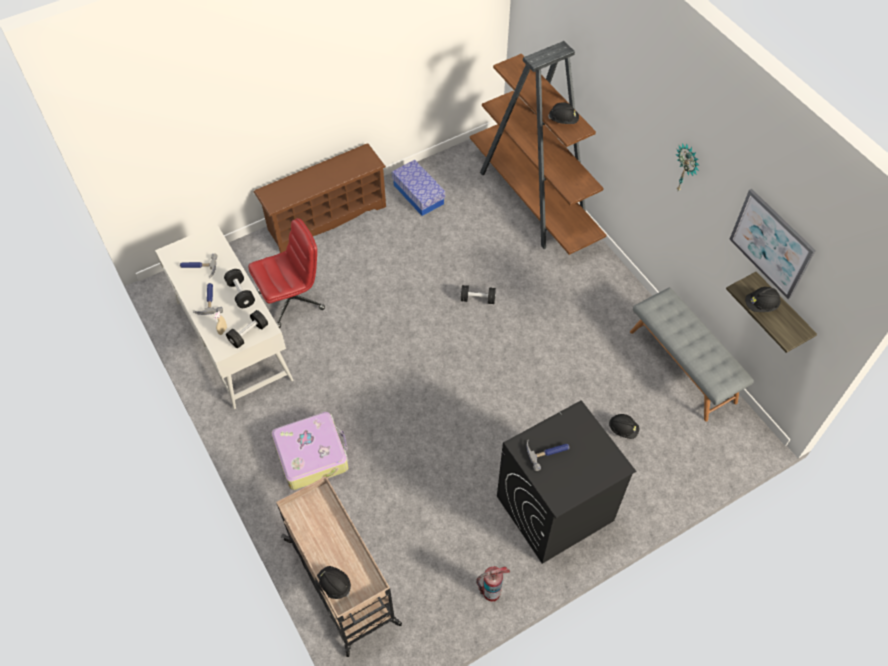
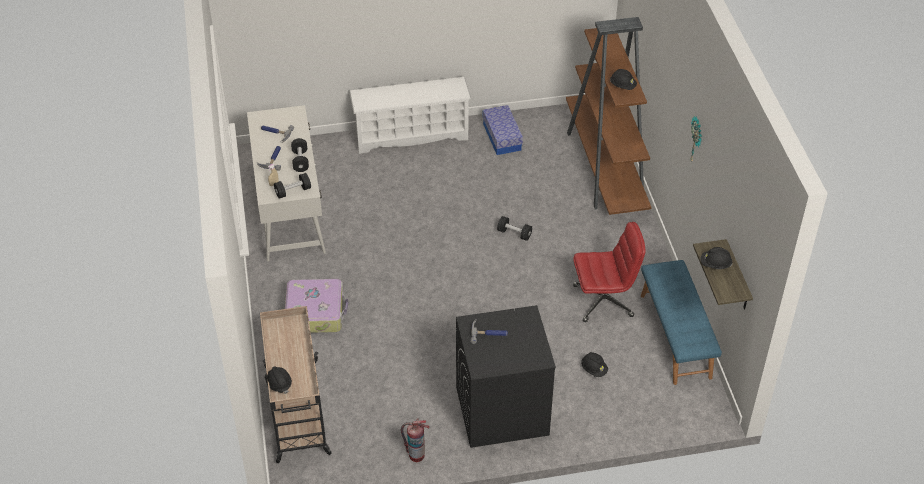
camera: 20 degrees right, 10 degrees down
(292, 300) = (352, 192): red office chair -> red office chair (604, 300)
(326, 217) = (411, 135): brown shoe rack -> white shoe rack
(683, 366) = (676, 336): grey bench -> blue bench
(771, 244) = (733, 211): picture -> none

